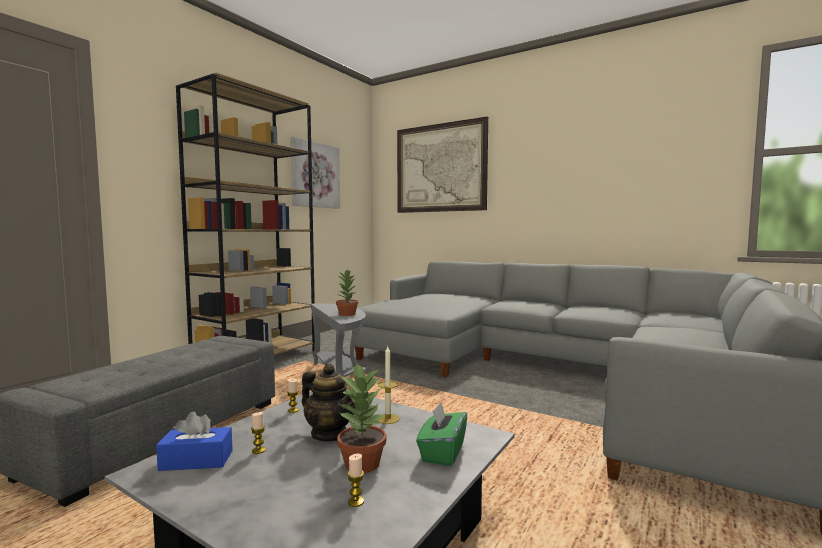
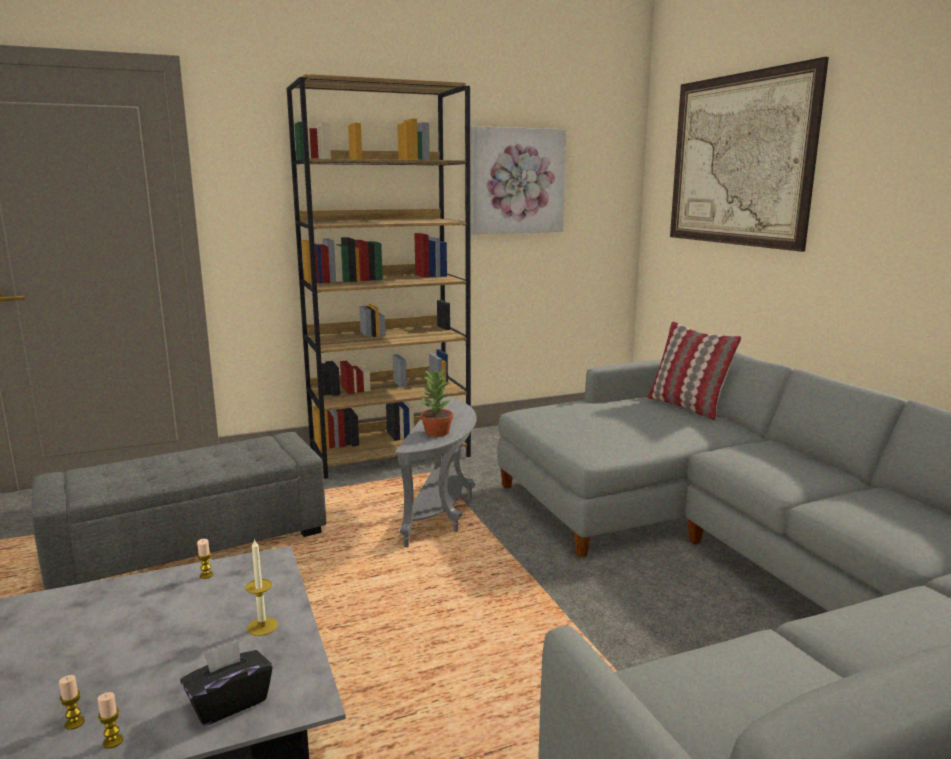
camera: 35 degrees right, 10 degrees up
(196, 460) = (57, 610): blue tissue box -> none
(258, 450) = (107, 619): candle -> candle (113, 741)
(329, 434) = (183, 624): teapot -> none
(363, 463) = (148, 679): potted plant -> none
(442, 452) = (229, 702): green tissue box -> black tissue box
(450, 294) = (686, 407): none -> pillow

